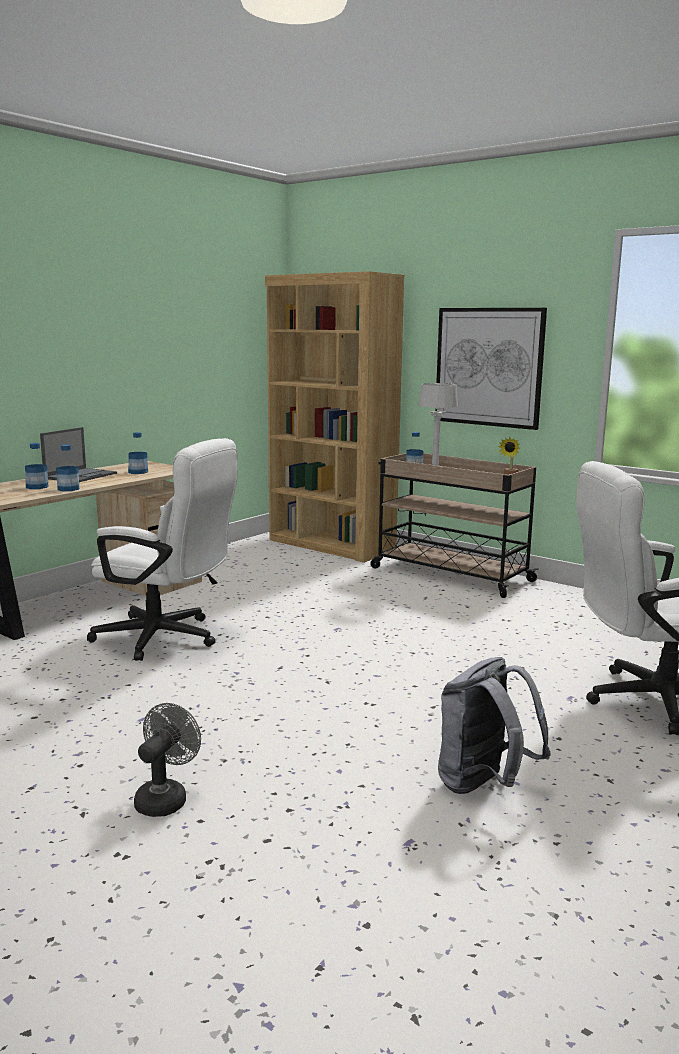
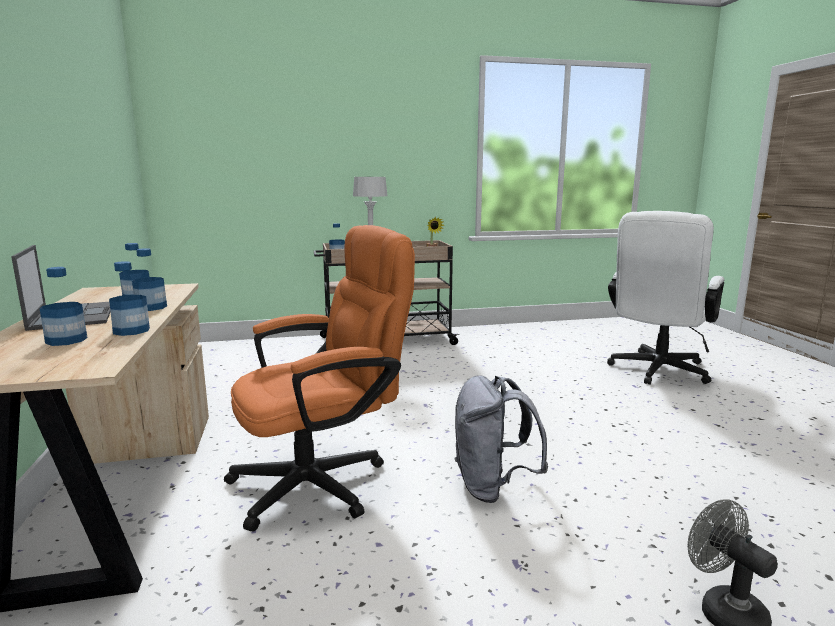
camera: 50 degrees left, 0 degrees up
(120, 479) = (151, 307): none -> bottle
(167, 638) = (323, 481): white office chair -> orange office chair
(331, 545) = (246, 348): brown bookcase -> none
(483, 785) = (753, 455): grey backpack -> grey backpack (492, 487)
(488, 367) = (384, 163): picture -> none

